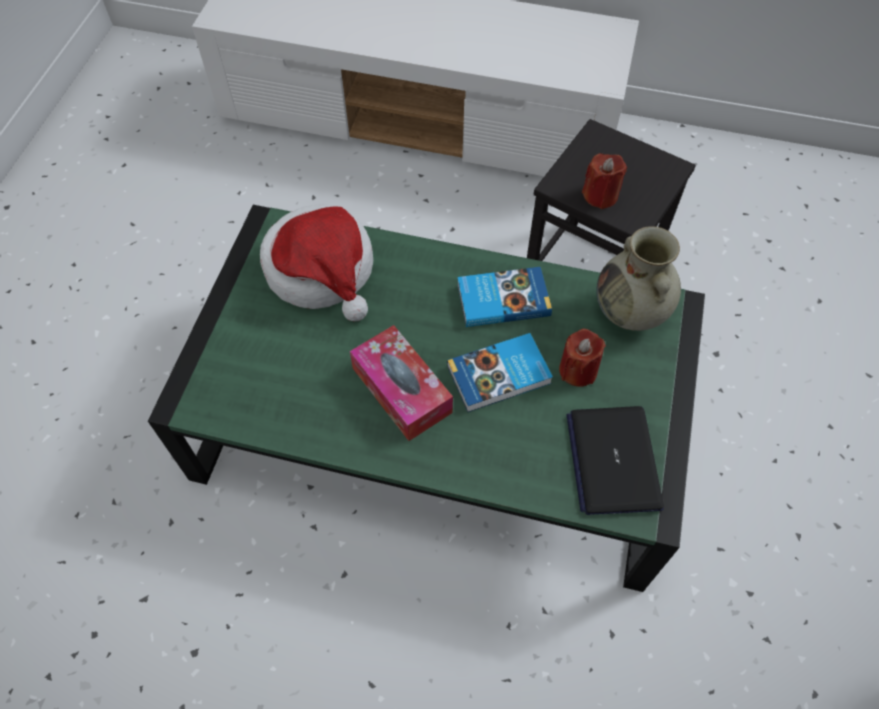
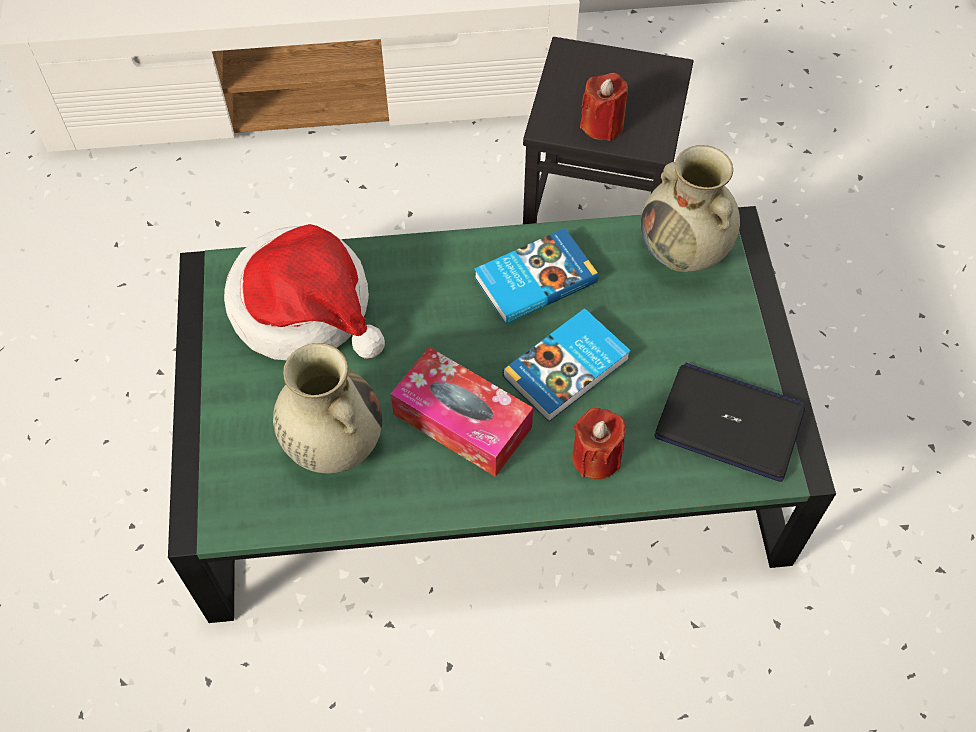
camera: 20 degrees left, 0 degrees up
(299, 375) = (333, 443): none -> beige vase
(578, 370) = (652, 335): red candle -> red candle (596, 457)
(613, 460) = (730, 423): laptop -> laptop turned 135 degrees clockwise

